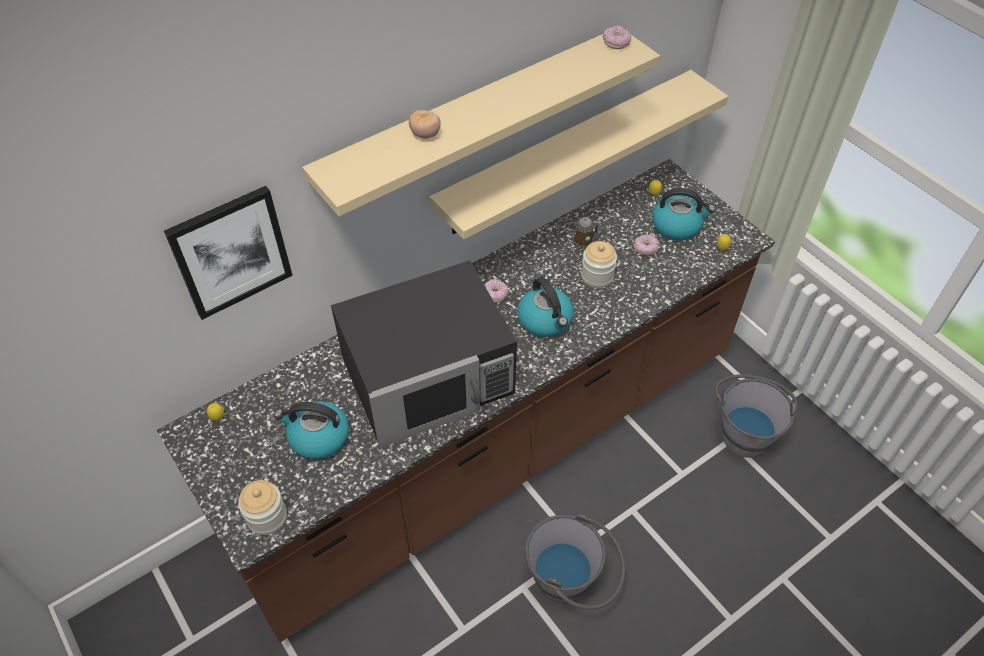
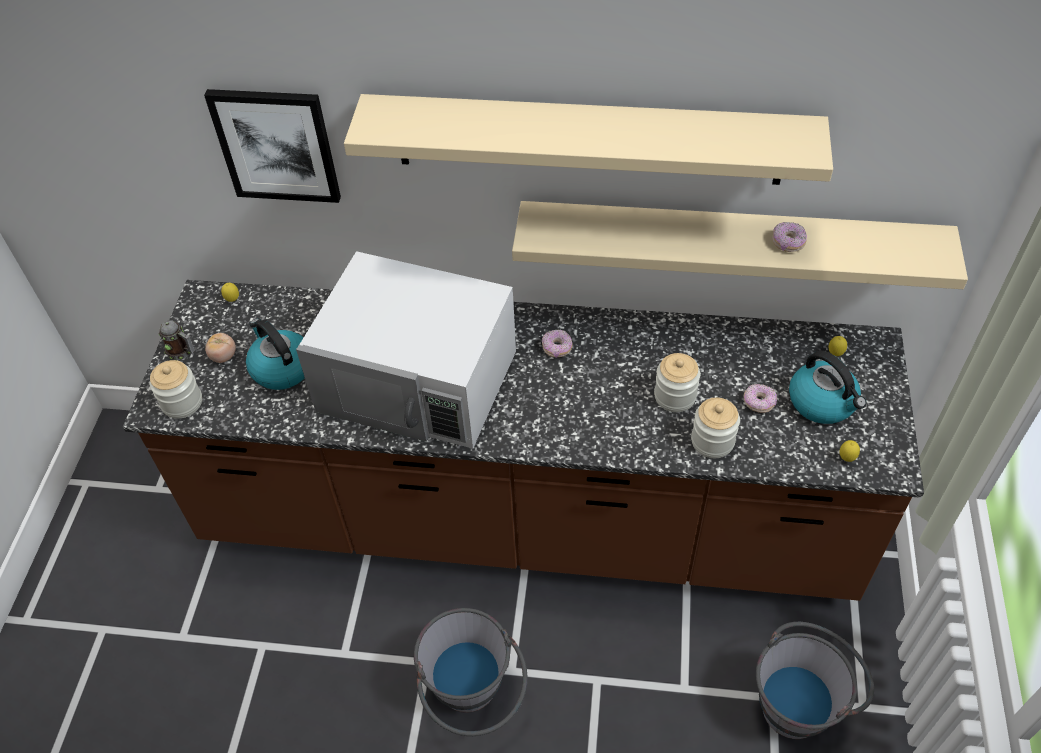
camera: 45 degrees right, 0 degrees up
(425, 134) = (492, 122): tomato -> tomato (223, 356)
(429, 376) = (419, 380): black microwave -> white microwave
(546, 320) = (576, 404): kettle -> none
(585, 242) = (702, 355): mug -> mug (182, 352)
(616, 43) = (798, 132): donut -> donut (788, 243)
(646, 288) = (712, 441): none -> jar

